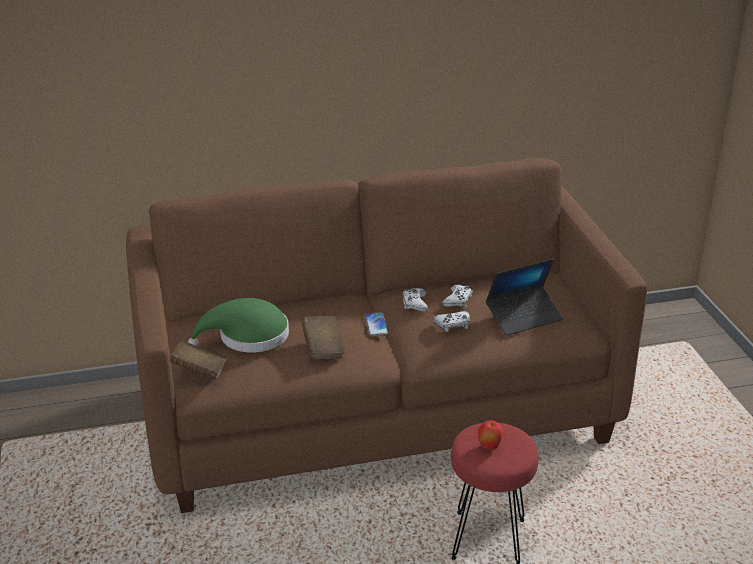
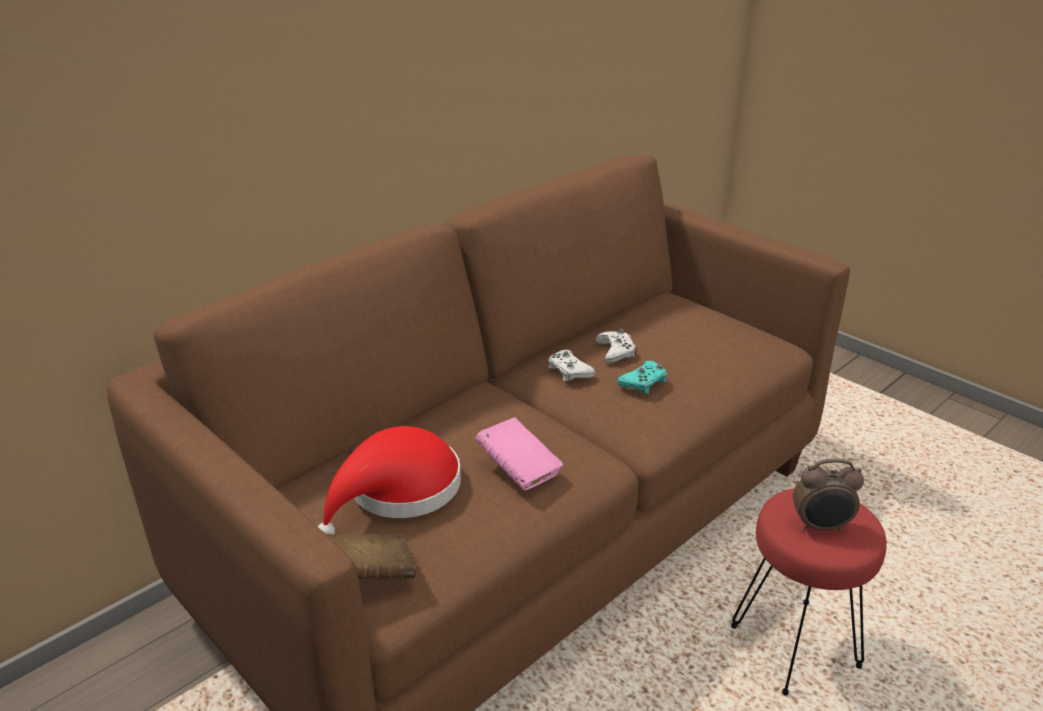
camera: 30 degrees left, 0 degrees up
(248, 337) = (398, 491): green hat -> red hat
(323, 348) = (519, 470): brown book -> pink book
(376, 325) = (550, 414): phone -> none
(453, 325) = (644, 382): white game controller -> turquoise game controller
(489, 447) = (821, 527): apple -> alarm clock
(524, 317) = (707, 348): laptop -> none

